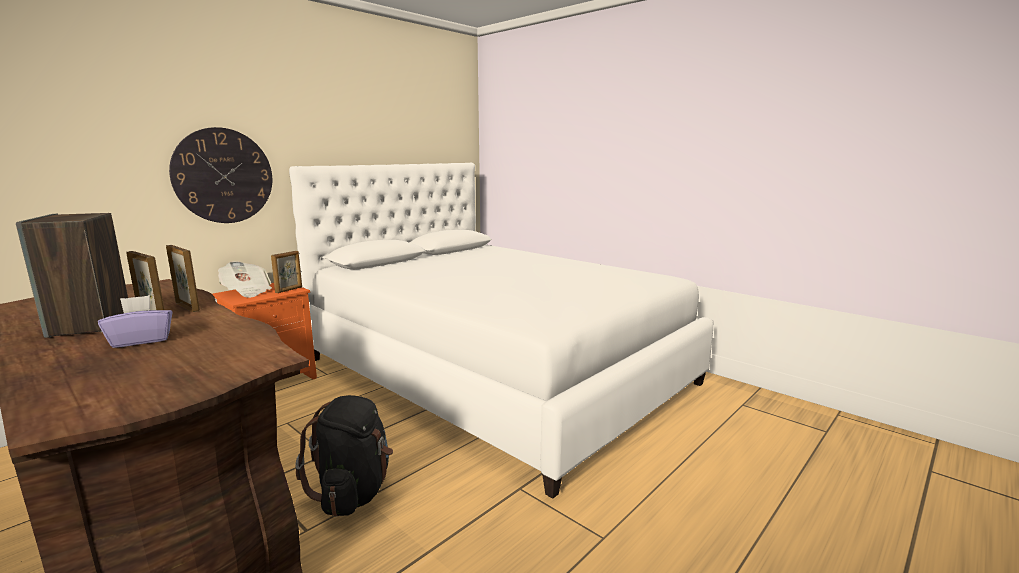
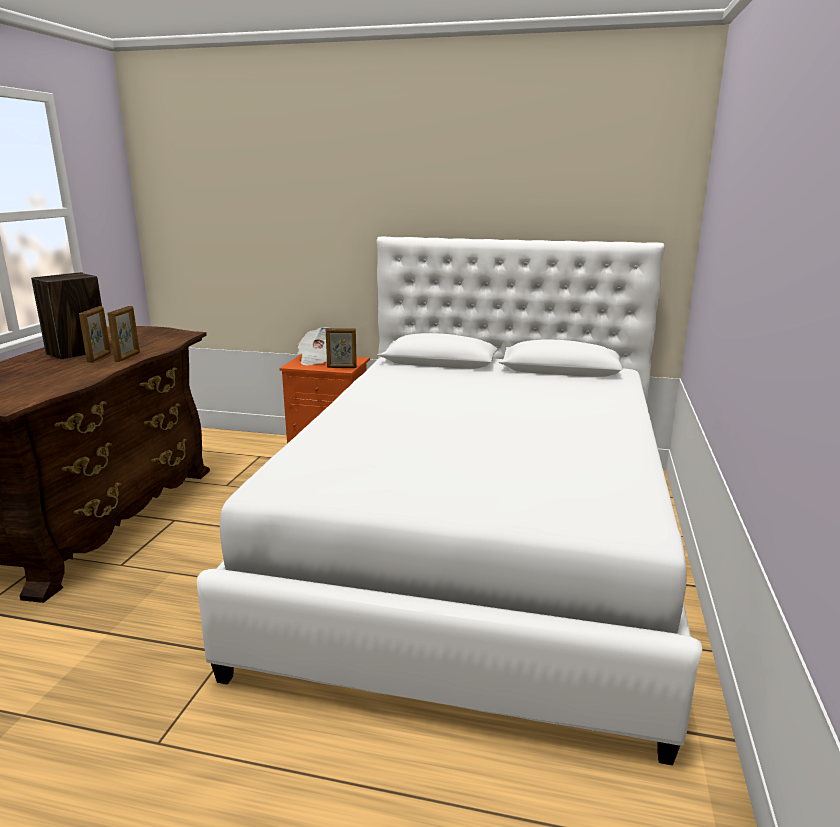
camera: 60 degrees right, 5 degrees up
(142, 340) = (45, 371): purple tissue box -> none
(223, 176) = (325, 242): wall clock -> none
(354, 492) = (178, 563): black backpack -> none

